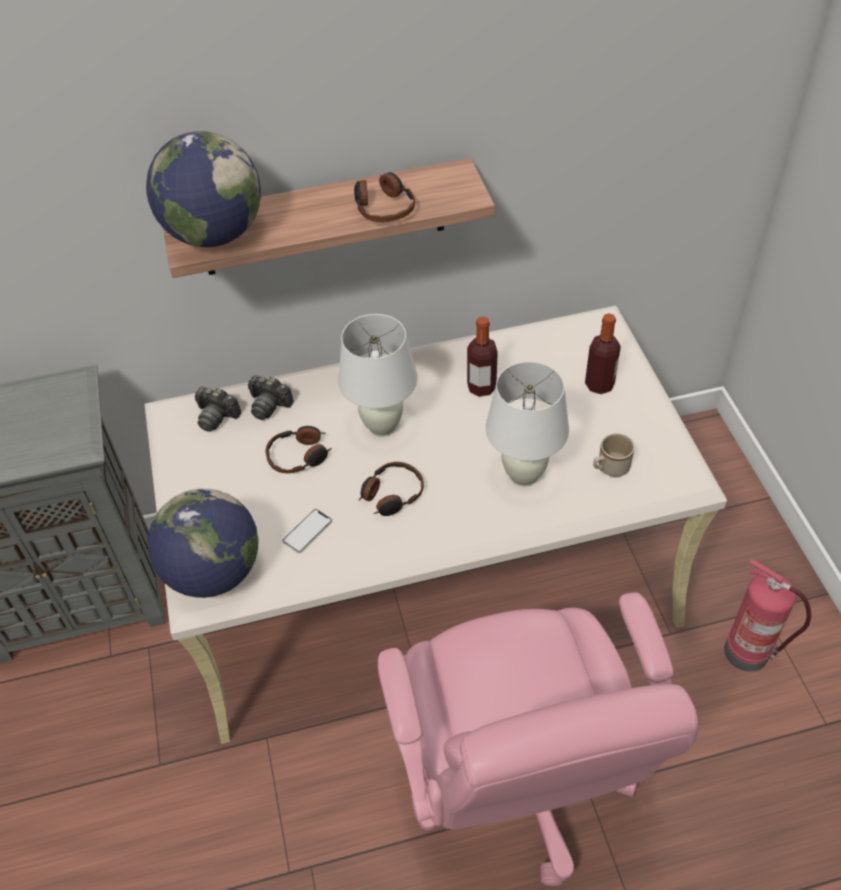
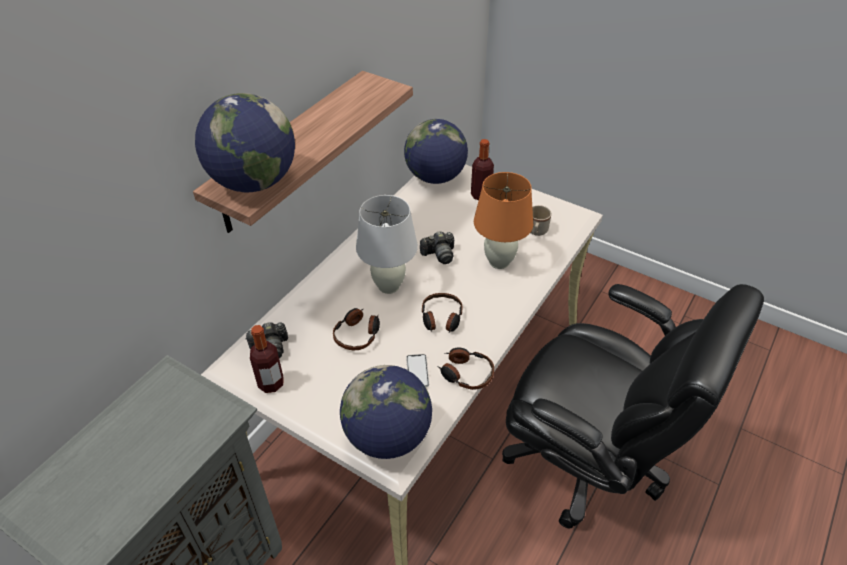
camera: 45 degrees left, 5 degrees down
(269, 405) = (299, 318): camera -> camera (439, 254)
(383, 207) = (347, 116): headphones -> headphones (466, 373)
(481, 387) = (420, 232): bottle -> bottle (271, 383)
(520, 787) = (591, 463): pink office chair -> black office chair
(524, 475) = (499, 262): white table lamp -> orange table lamp
(574, 333) = (435, 177): none -> globe
(749, 652) = (616, 315): fire extinguisher -> none

